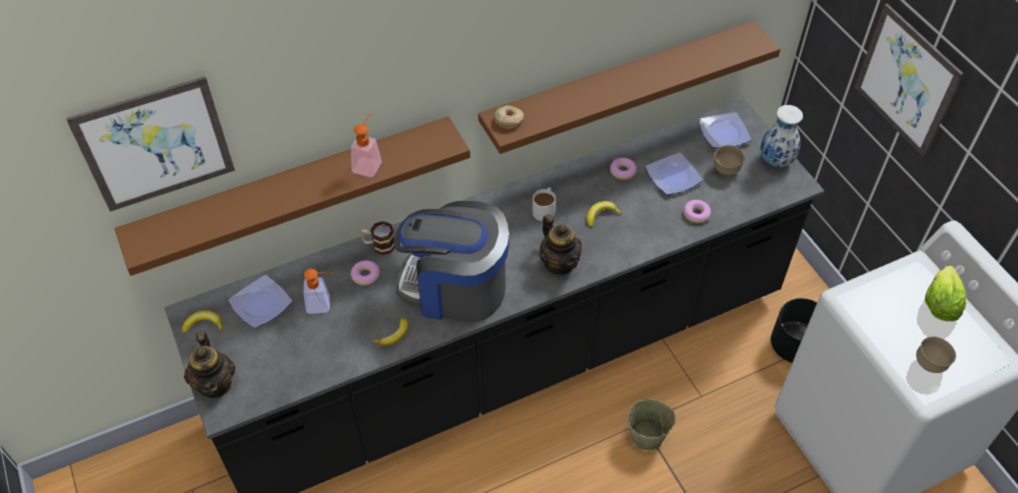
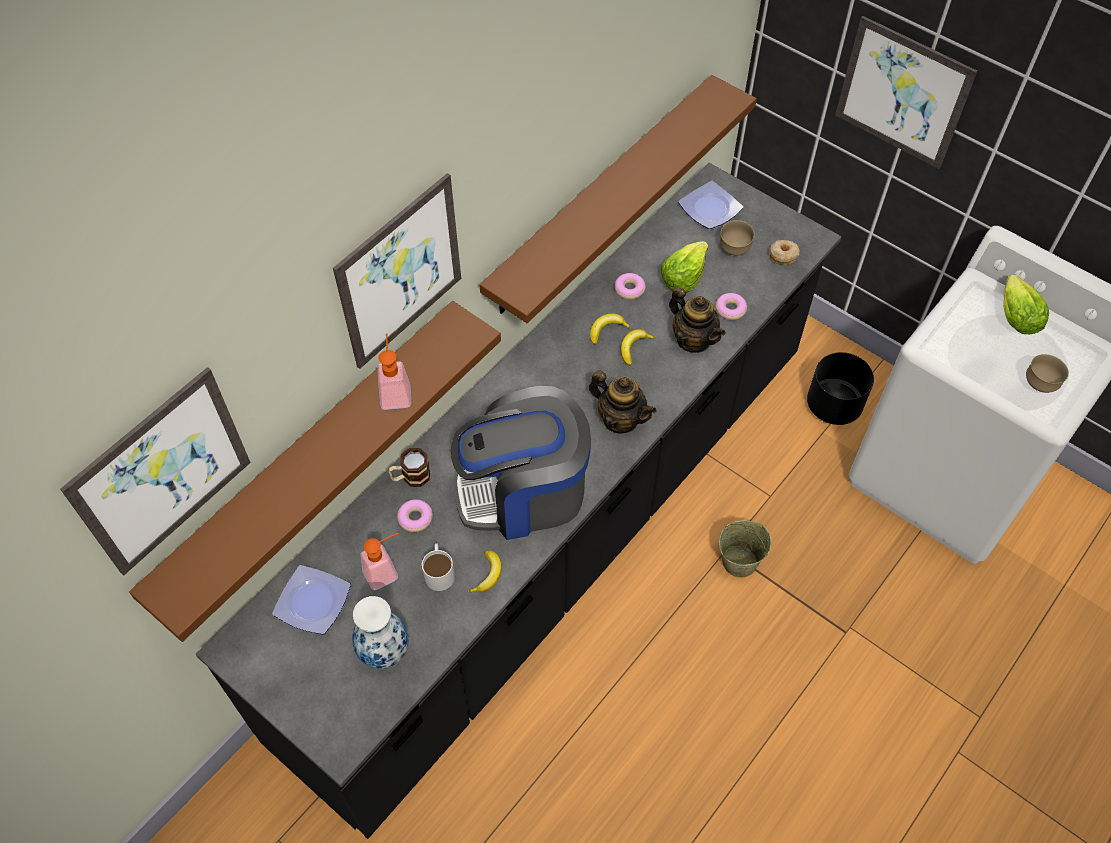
camera: 25 degrees left, 5 degrees up
(204, 324) = (258, 655): banana -> banana (607, 330)
(215, 384) = (314, 719): teapot -> teapot (693, 340)
(397, 71) = (400, 272): none -> picture
(508, 120) = (519, 281): donut -> donut (783, 255)
(545, 209) = (571, 363): white mug -> white mug (439, 571)
(671, 176) = (683, 277): plate -> lettuce
(776, 161) = (778, 221): vase -> vase (385, 651)

